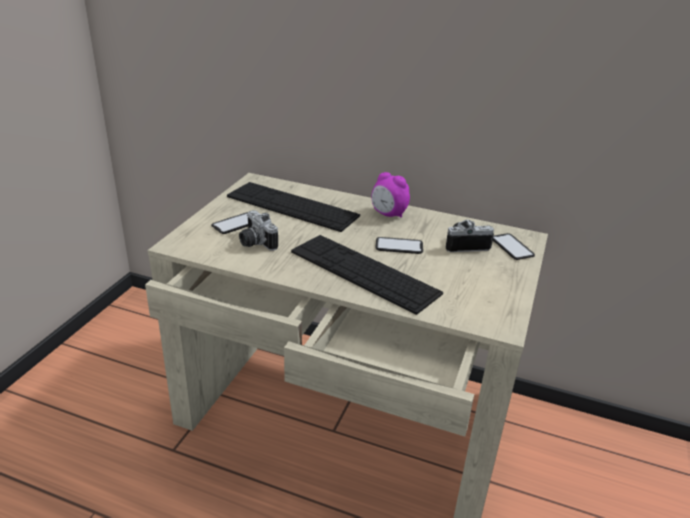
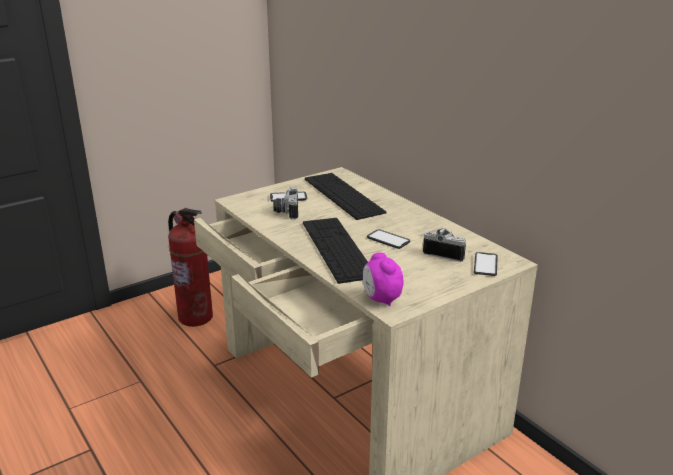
camera: 35 degrees right, 5 degrees down
(99, 399) = (195, 317): none -> fire extinguisher
(388, 214) = (411, 217): alarm clock -> alarm clock (381, 299)

